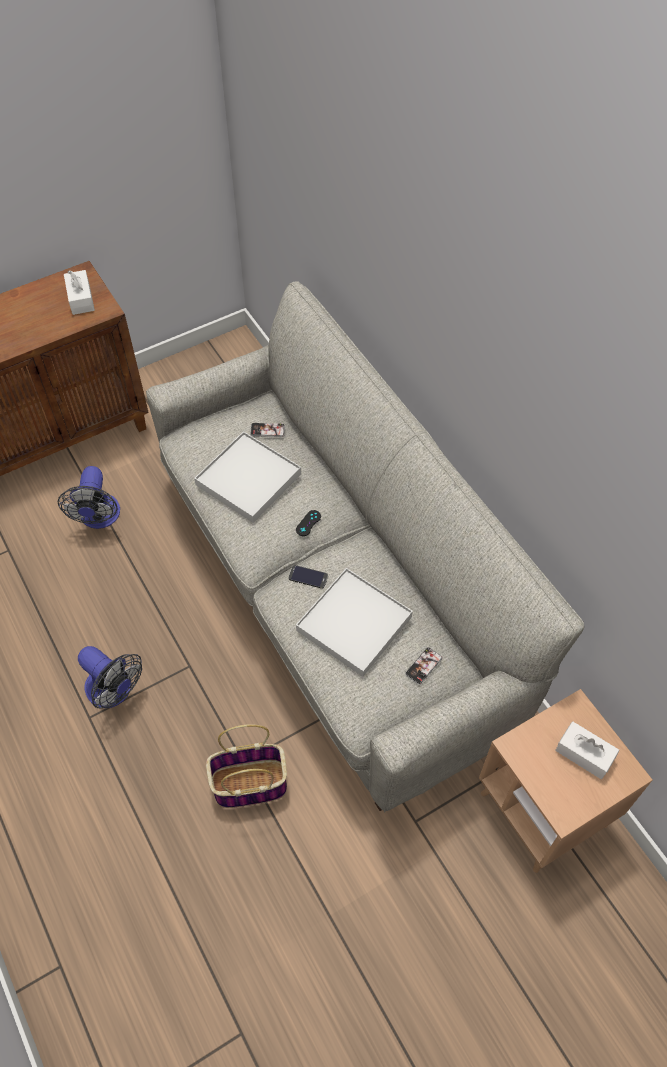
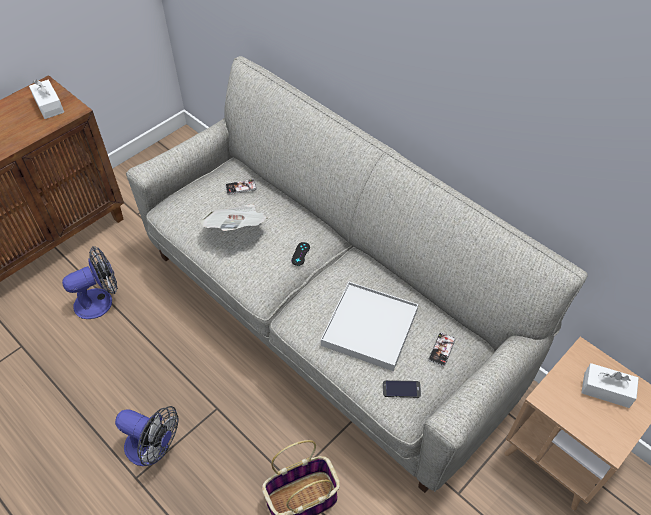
camera: 15 degrees left, 5 degrees down
(99, 518) = (100, 300): fan -> fan turned 105 degrees counterclockwise
(248, 479) = (237, 228): white tray -> newspaper
(308, 577) = (315, 298): phone -> phone (401, 389)

